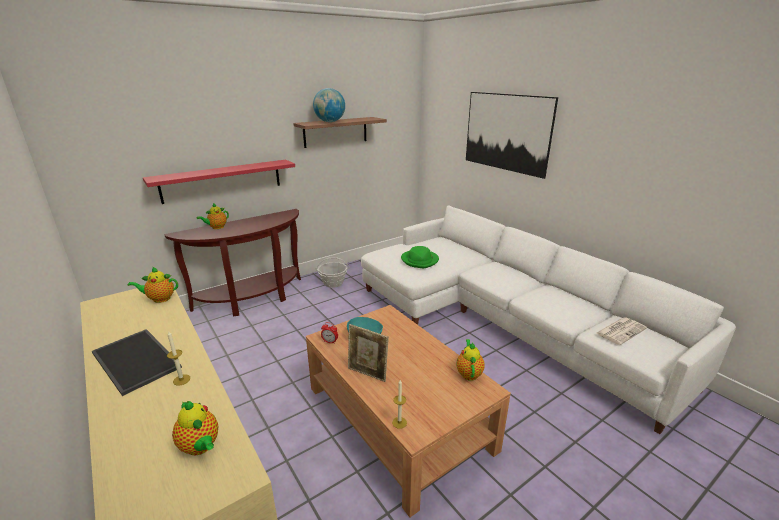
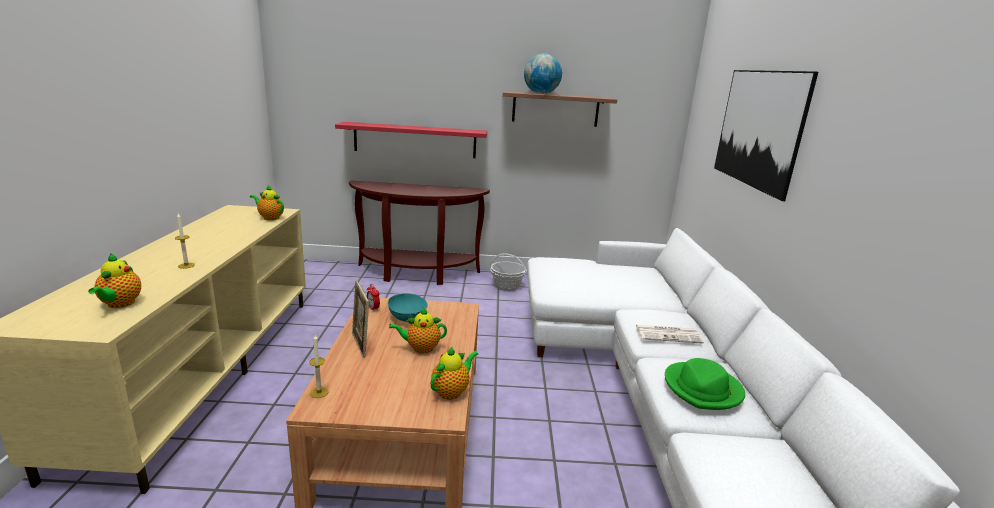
camera: 35 degrees right, 5 degrees down
(138, 360) = (189, 245): tray -> none
(216, 227) = (394, 185): teapot -> teapot (420, 348)
(420, 260) = (581, 279): green hat -> green hat (703, 389)
(621, 330) = (747, 455): newspaper -> newspaper (669, 334)

